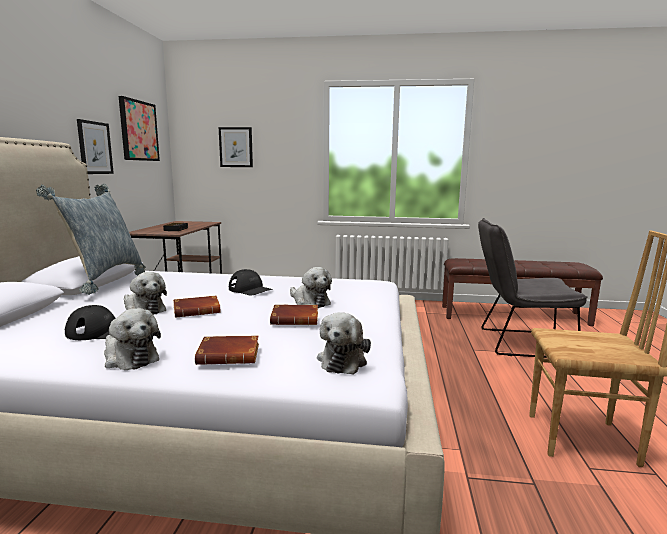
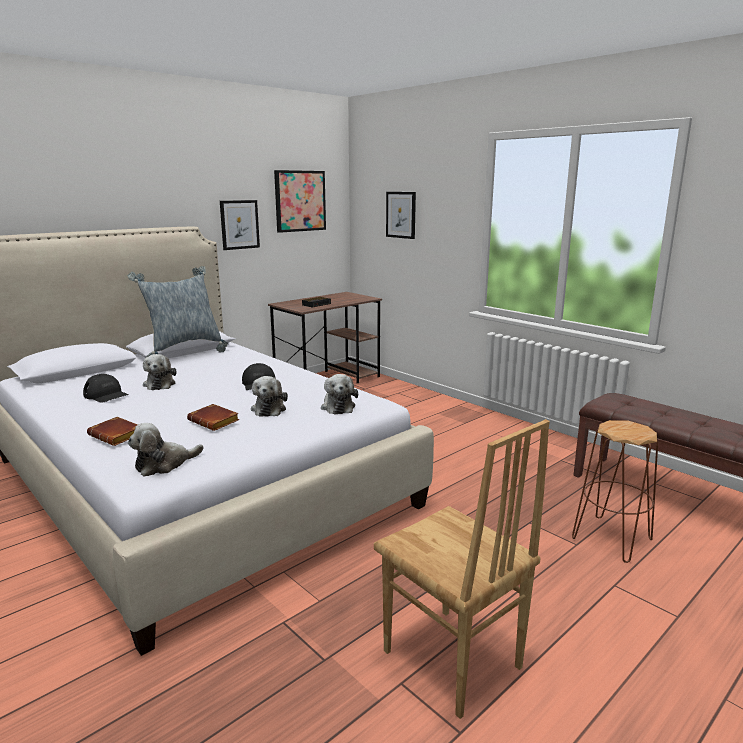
camera: 40 degrees right, 5 degrees up
(129, 358) = (80, 419): plush toy -> plush toy (338, 406)
(198, 310) = (183, 394): brown book -> none
(519, 343) = (611, 538): grey chair -> brown stool

